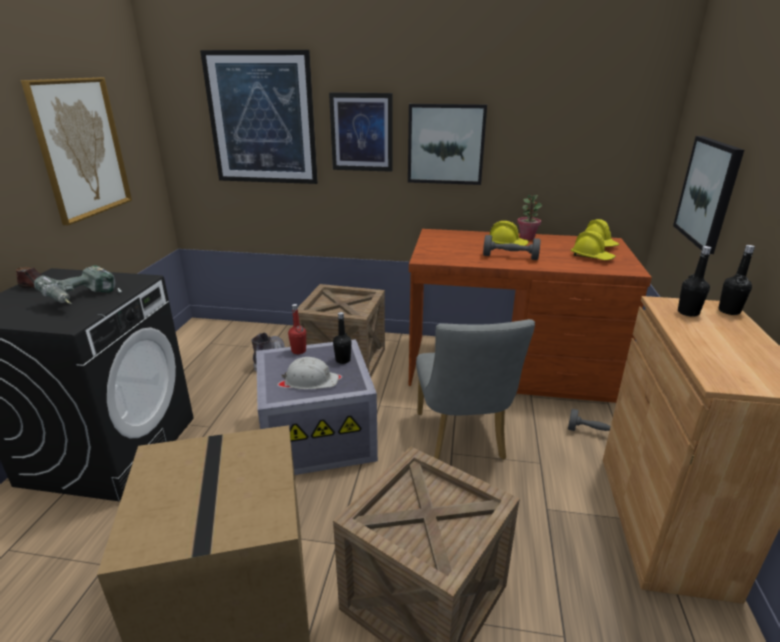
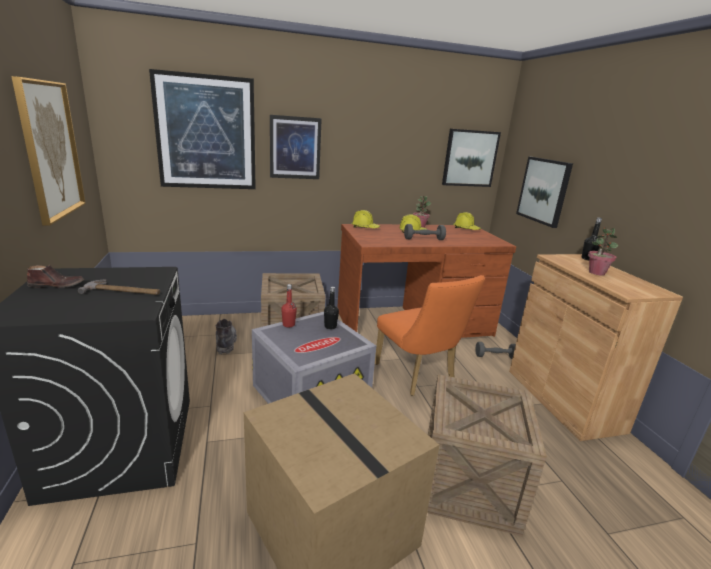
camera: 25 degrees left, 5 degrees down
(83, 299) = (123, 291): power drill -> hammer
(311, 380) = (319, 344): white hard hat -> none
(446, 144) = (360, 159): picture -> picture (470, 158)
(462, 440) = (418, 376): grey chair -> orange chair
(591, 257) = (471, 237): yellow hard hat -> yellow hard hat (365, 228)
(688, 312) = (570, 261): black bottle -> none
(710, 337) = (596, 273): none -> potted plant

